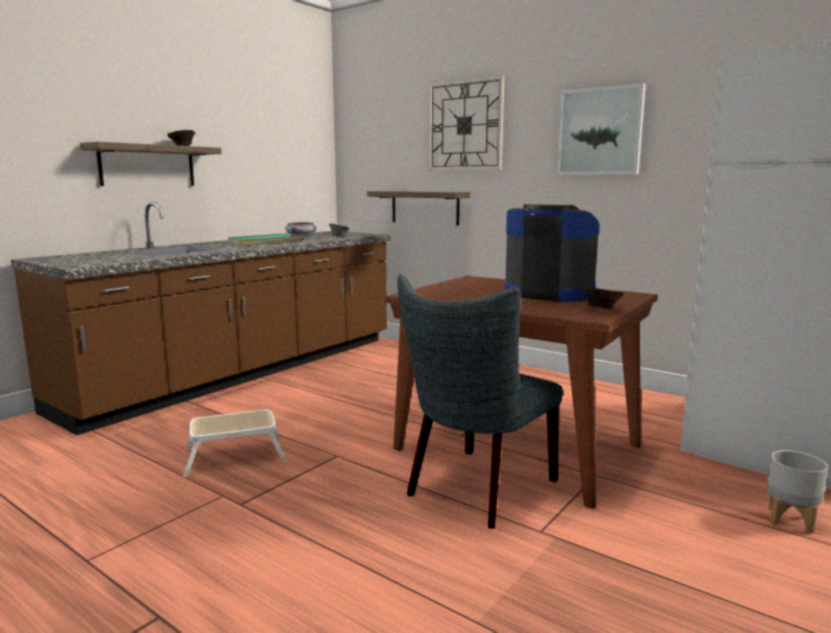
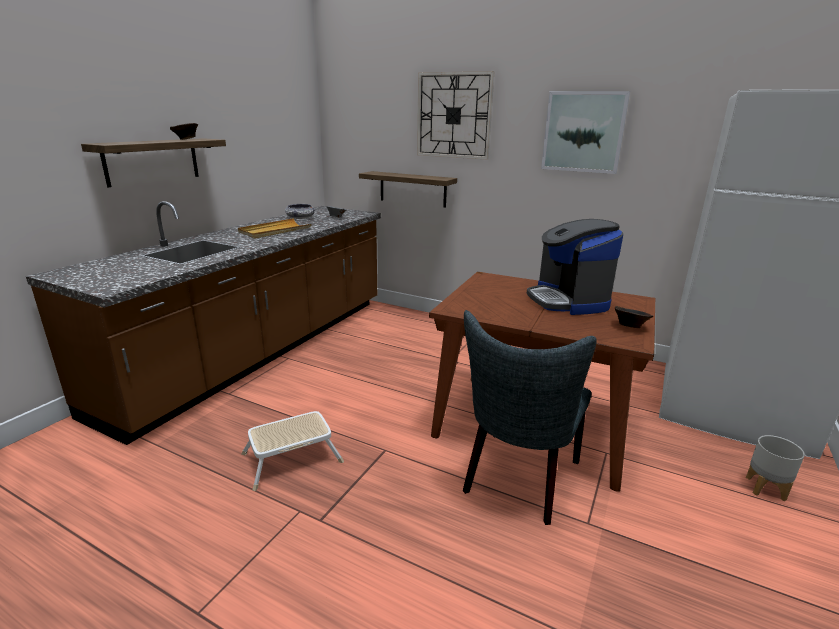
camera: 10 degrees left, 10 degrees up
(266, 242) = (275, 231): turquoise tray -> beige tray
(549, 293) = (568, 300): coffee machine -> coffee machine turned 120 degrees counterclockwise

